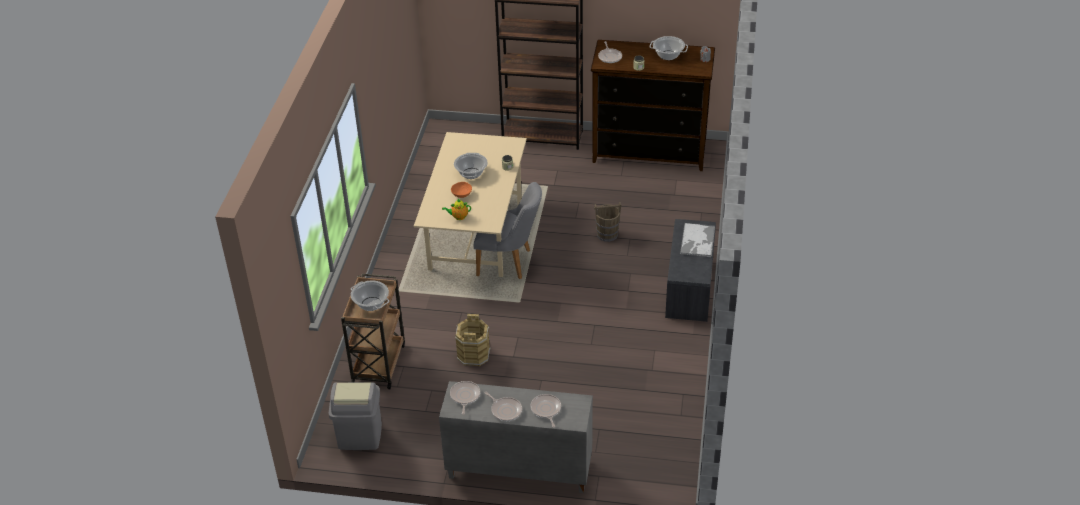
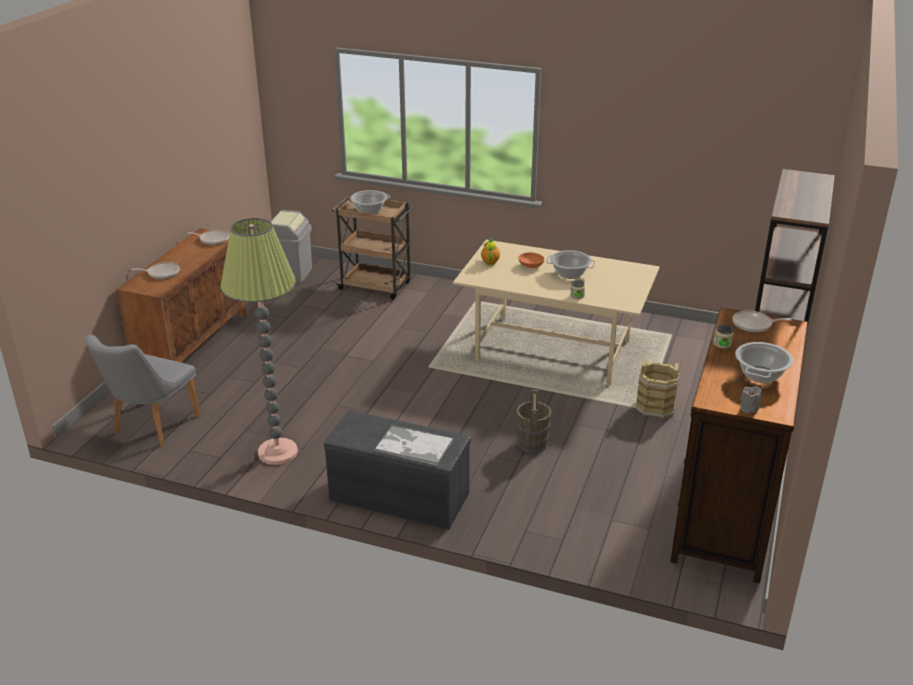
camera: 100 degrees right, 10 degrees down
(473, 354) = (361, 333): brown bucket -> brown bucket (655, 407)
(505, 410) = (179, 255): frying pan -> none
(509, 263) = (498, 367): grey chair -> grey chair (150, 428)
(518, 470) = (194, 343): grey cabinet -> brown cabinet
(664, 362) = (277, 452): none -> floor lamp

